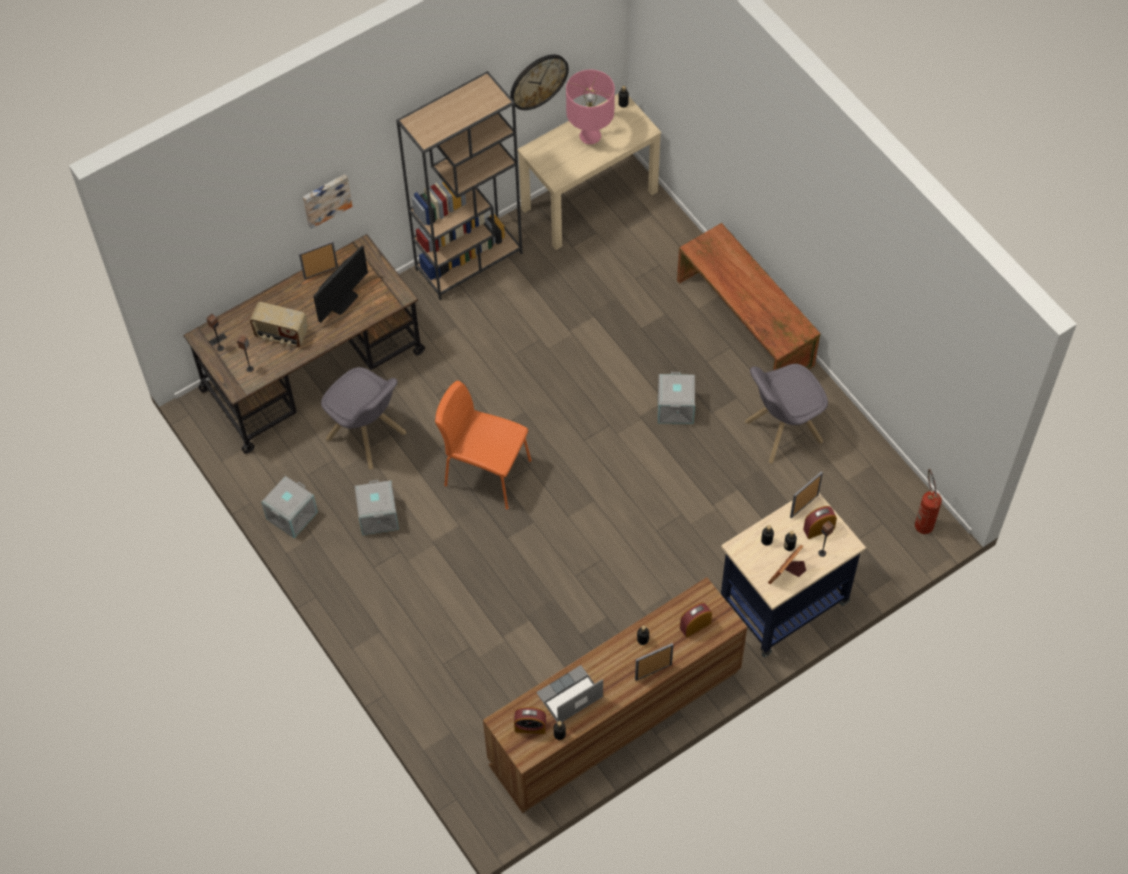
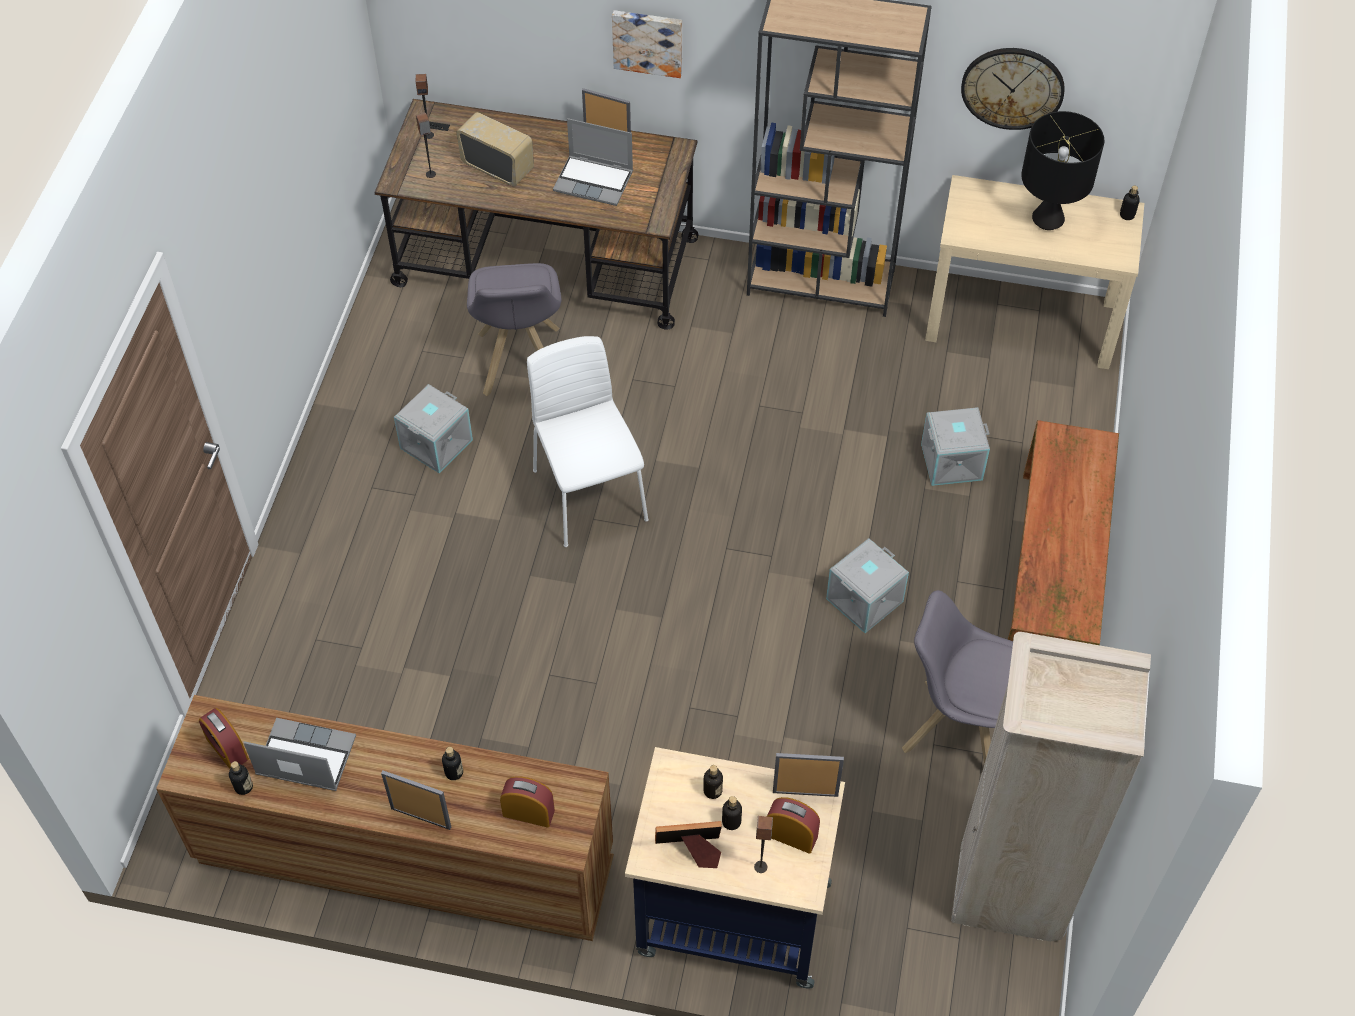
camera: 45 degrees right, 5 degrees down
(281, 335) = (498, 167): radio -> radio turned 150 degrees clockwise
(291, 514) = (362, 373): grey storage box -> grey storage box (952, 461)
(342, 300) = (594, 181): monitor -> laptop
(484, 472) = (587, 491): orange chair -> white chair
(590, 137) = (1047, 221): pink table lamp -> black table lamp
(881, 485) = (1008, 894): none -> beige cabinet
(922, 521) = (1012, 983): fire extinguisher -> none

